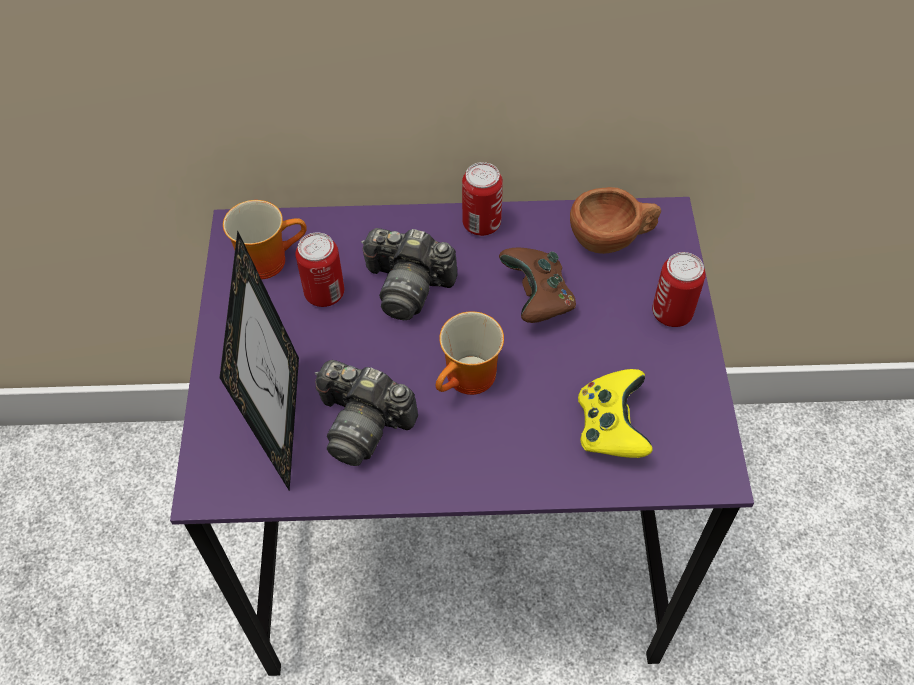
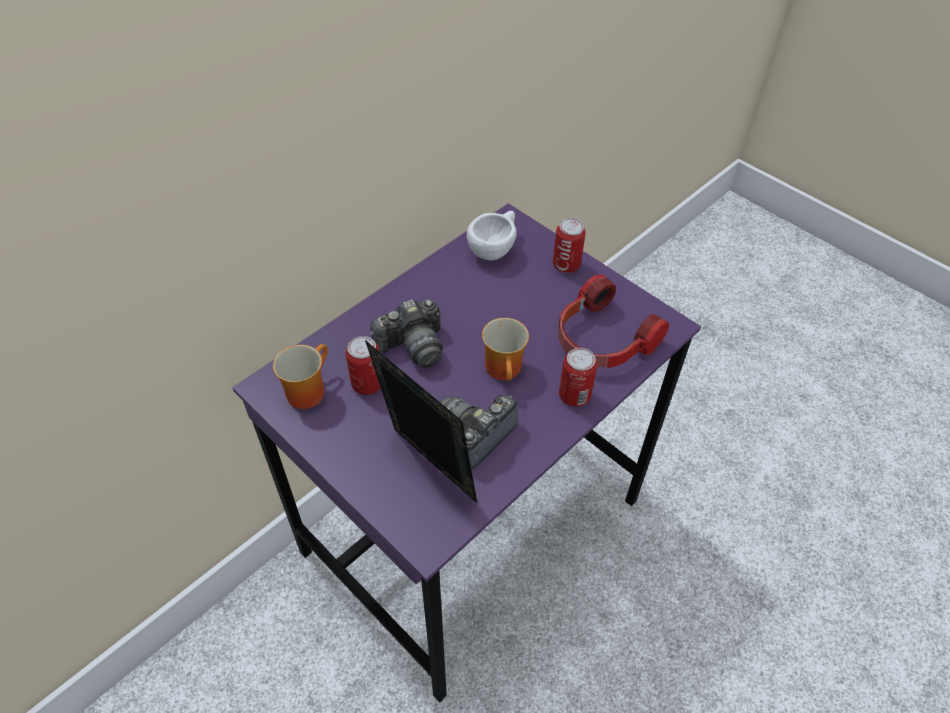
camera: 45 degrees left, 5 degrees down
(363, 423) = (475, 435): camera -> camera turned 150 degrees clockwise
(481, 224) = (415, 285): can -> can (574, 396)
(538, 298) = (492, 303): brown game controller -> none
(610, 427) = (601, 340): yellow game controller -> headphones
(612, 239) = (495, 248): brown cup -> white cup

